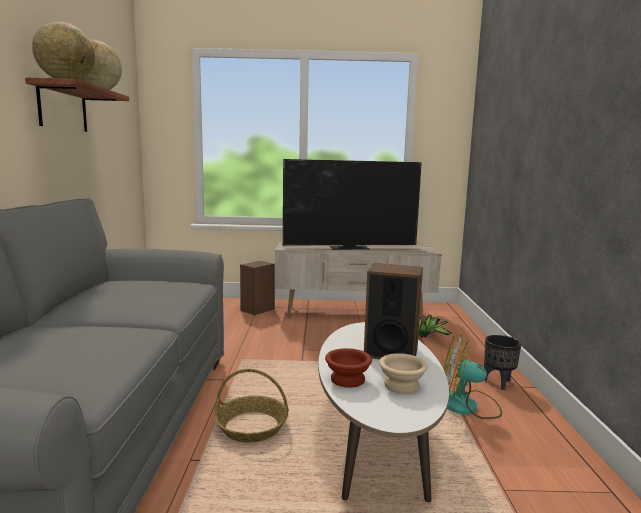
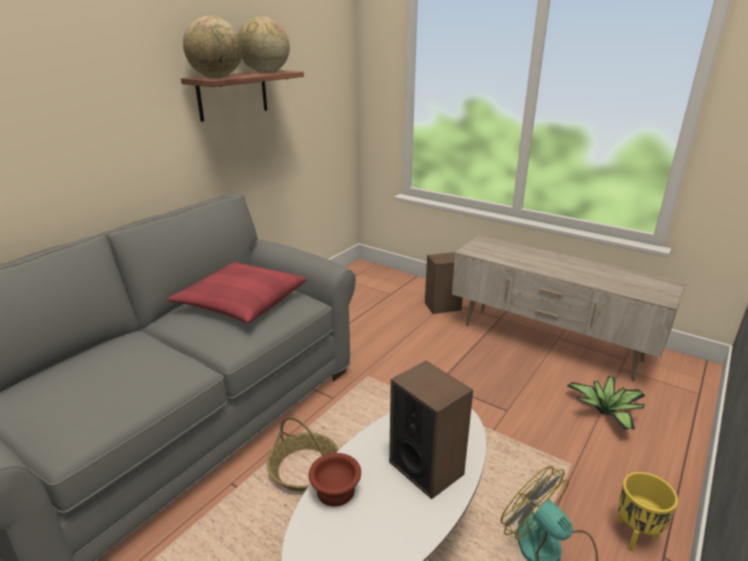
camera: 35 degrees right, 15 degrees up
(132, 290) = (241, 302): none -> red pillow
(350, 247) = (553, 264): television -> none
(401, 386) = (375, 529): beige bowl -> none
(499, 383) = (636, 535): black planter -> yellow planter

